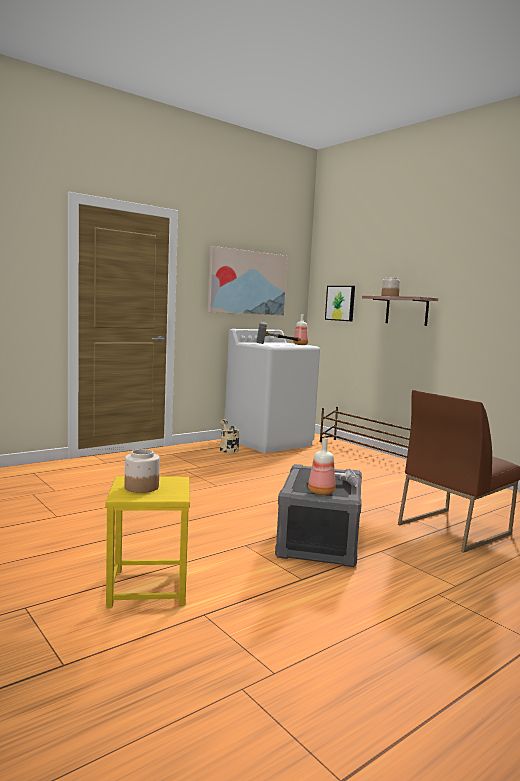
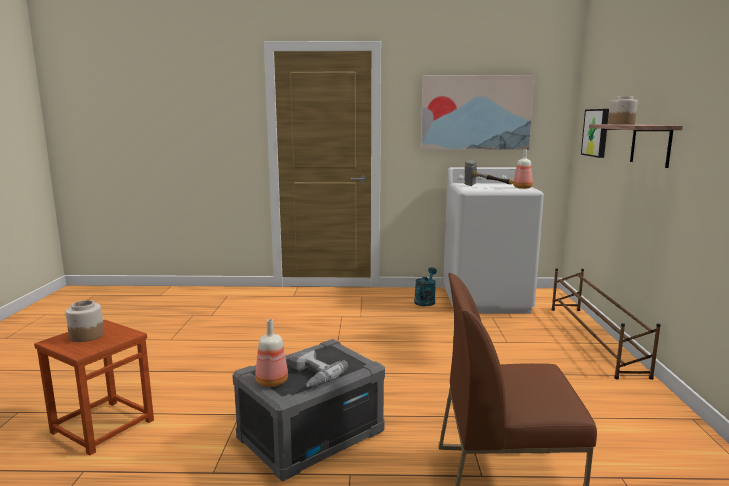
camera: 40 degrees right, 5 degrees up
(147, 586) = (102, 426): yellow stool -> brown stool
(228, 449) = (425, 301): beige watering can -> turquoise watering can

